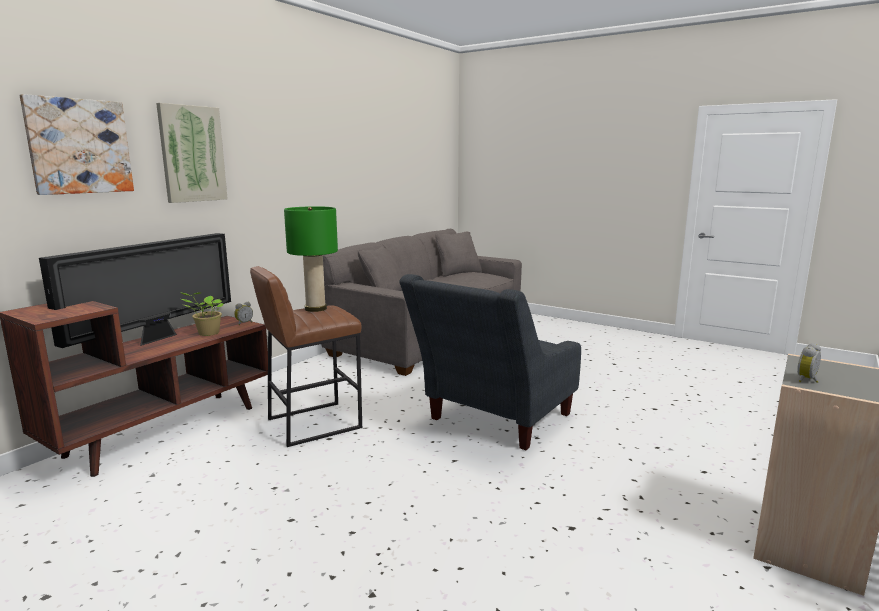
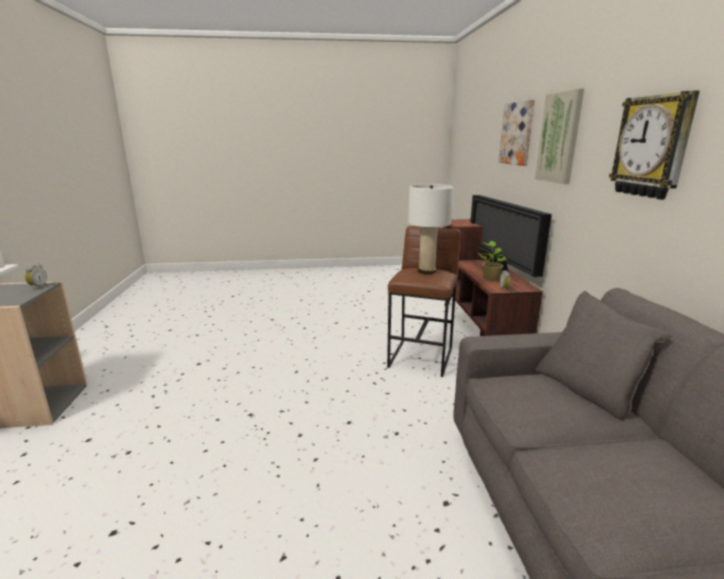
camera: 140 degrees right, 5 degrees up
(297, 161) = (652, 147): none -> wall clock
(315, 308) = (427, 271): green table lamp -> white table lamp
(492, 422) = (301, 414): grey armchair -> none

